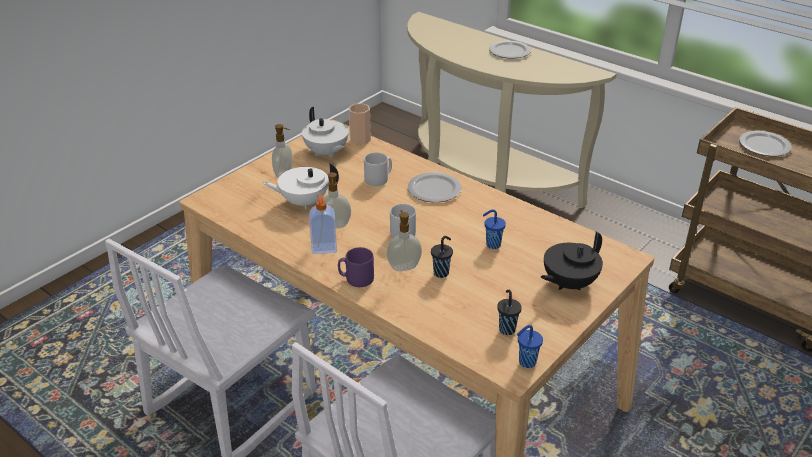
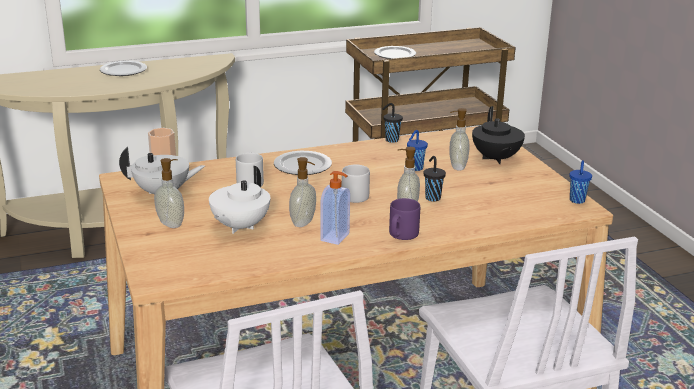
camera: 60 degrees left, 10 degrees down
(507, 329) = (531, 195): black cup -> black cup (391, 140)
(523, 266) = (456, 166): none -> soap dispenser

